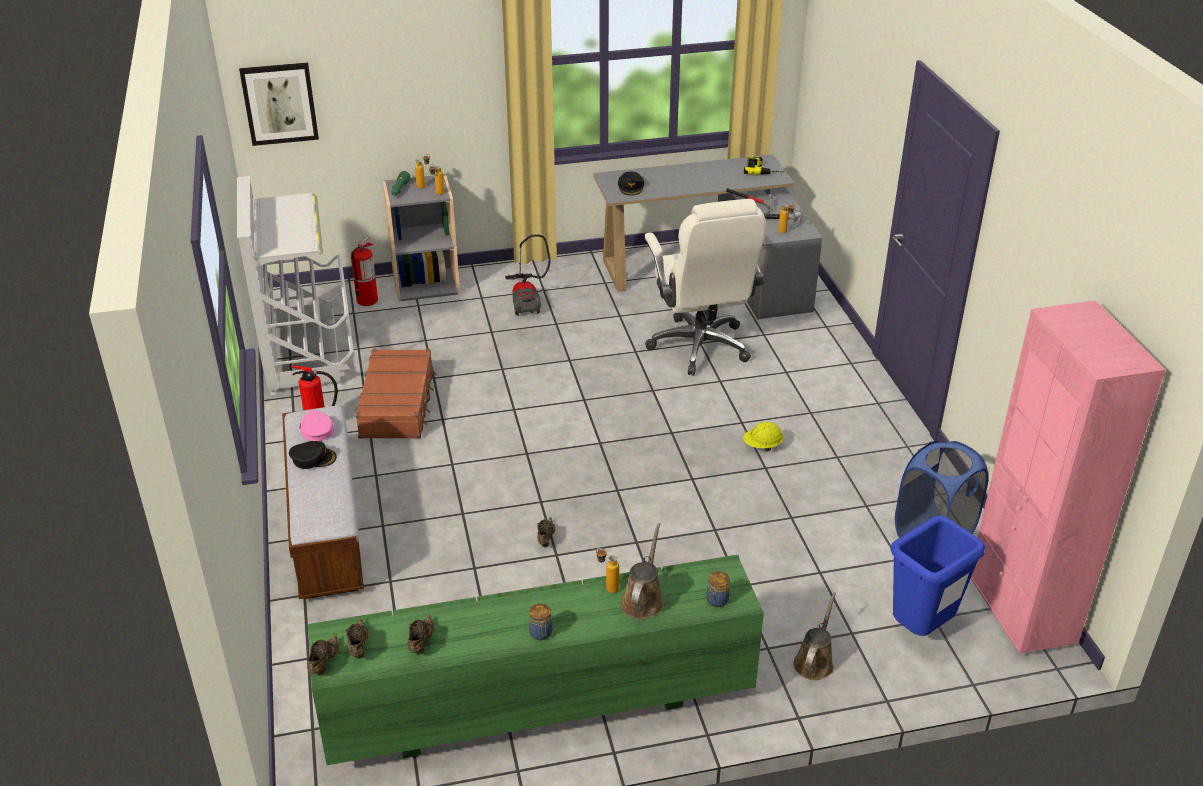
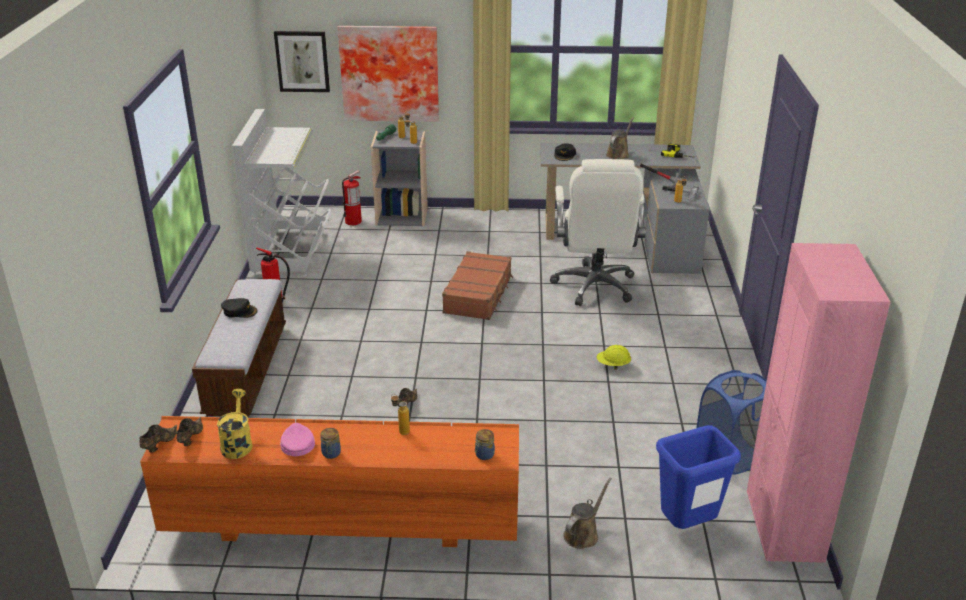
camera: 15 degrees right, 5 degrees down
(316, 430) = (252, 293): pink cap -> pink cap (297, 444)
(396, 106) = (390, 73): none -> picture
(398, 404) = (341, 294): brown suitcase -> brown suitcase (478, 294)
(421, 642) = (237, 443): brown shoe -> yellow watering can
(527, 299) = (473, 236): vacuum cleaner -> none
(541, 712) = (342, 528): green cabinet -> orange cabinet
(643, 600) = (424, 444): brown watering can -> brown watering can (618, 154)

